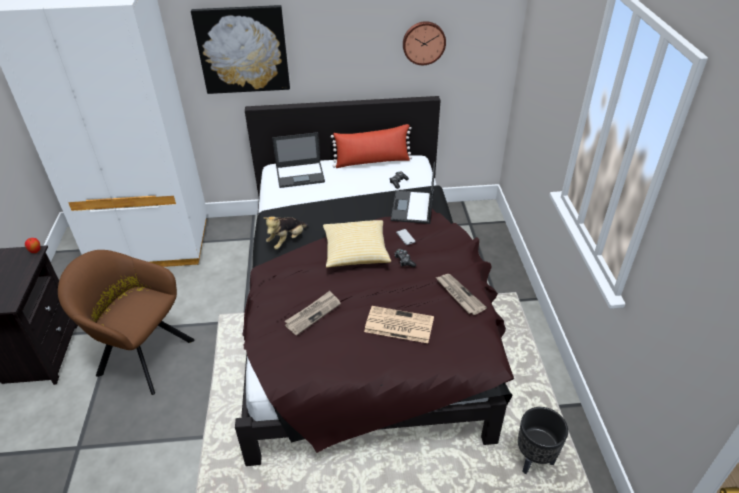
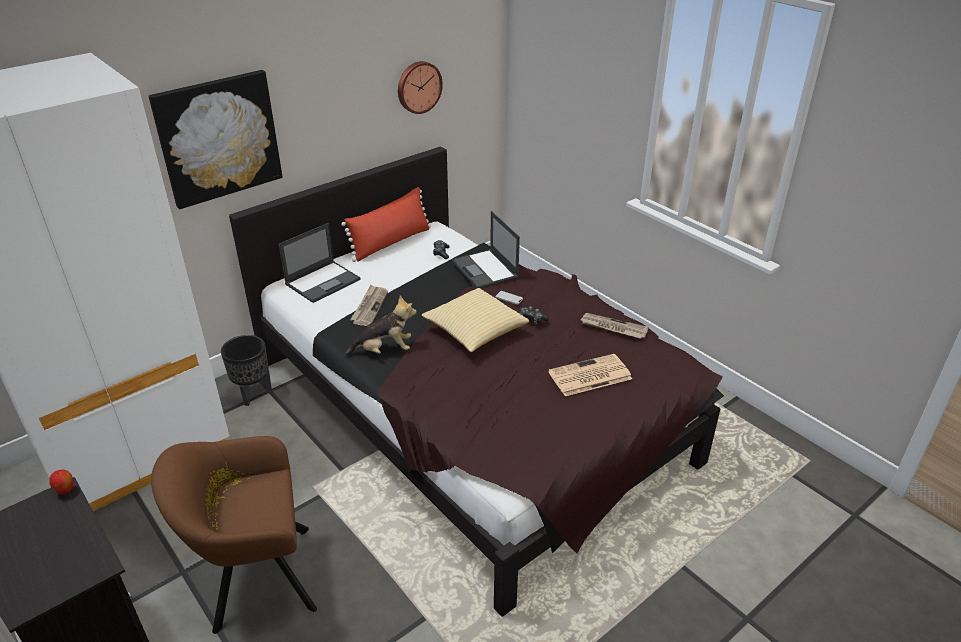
camera: 35 degrees left, 5 degrees down
(287, 240) = (384, 350): plush toy -> plush toy turned 105 degrees counterclockwise
(313, 313) = (497, 403): newspaper -> newspaper (369, 307)
(534, 460) = (746, 460): black planter -> black planter (253, 393)

